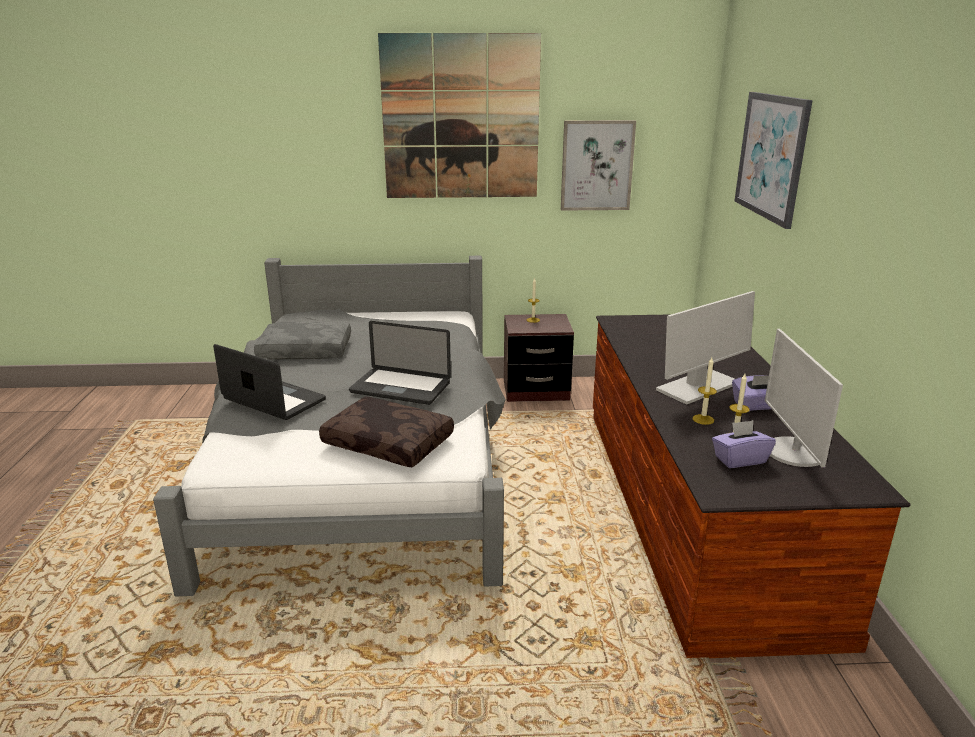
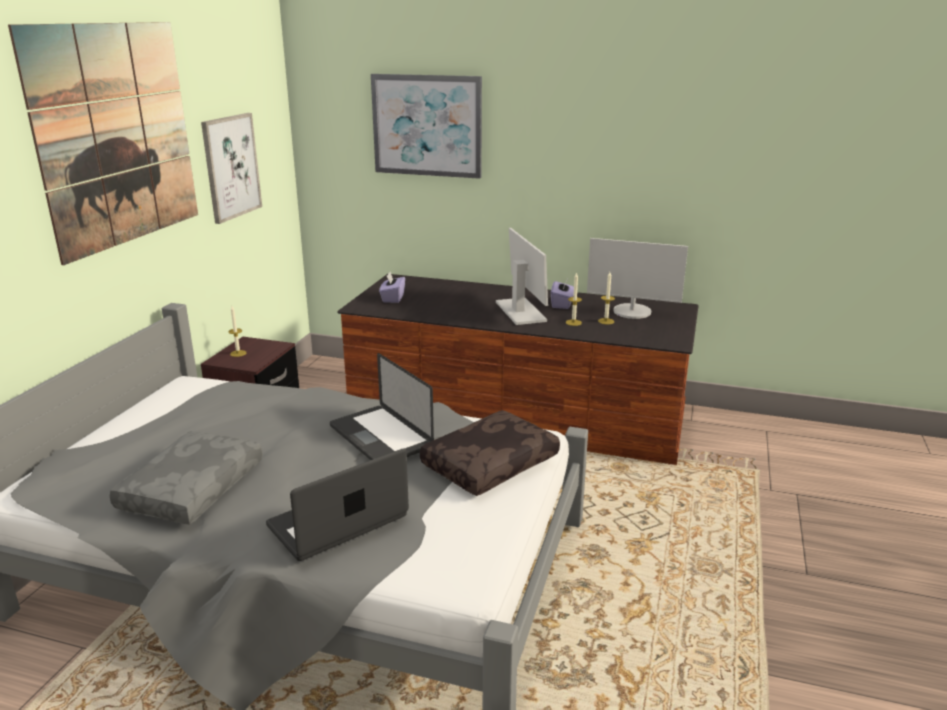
camera: 70 degrees left, 0 degrees up
(400, 388) = (380, 437): laptop -> laptop turned 105 degrees clockwise
(739, 459) = (635, 327): purple tissue box -> purple tissue box (392, 298)

